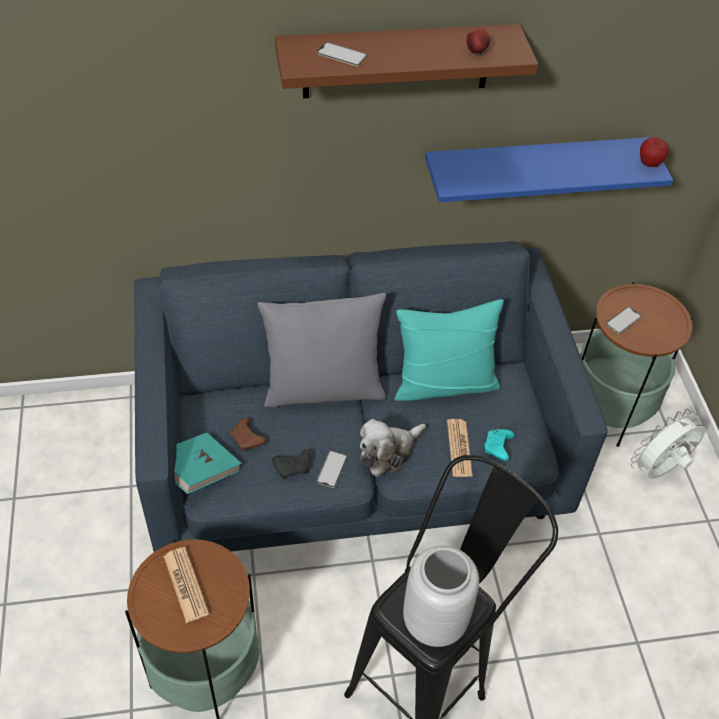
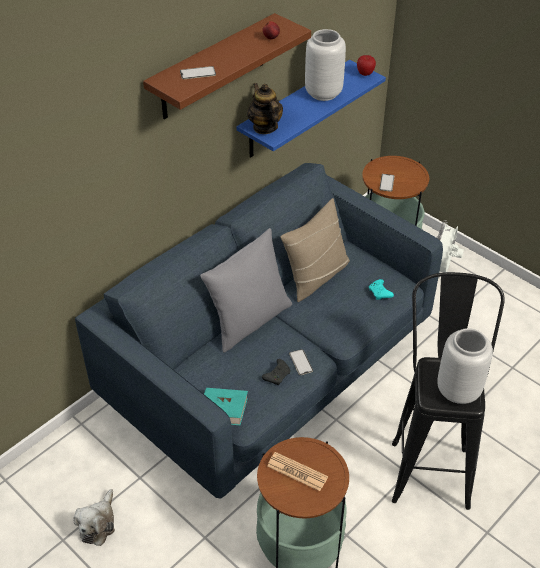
camera: 35 degrees left, 5 degrees down
(247, 439) = (233, 377): brown game controller -> none
(388, 452) = (323, 333): plush toy -> plush toy (98, 524)
(444, 384) = (316, 276): turquoise pillow -> beige pillow
(455, 169) = (265, 127): none -> teapot
(459, 448) = (360, 306): newspaper -> none
(568, 162) = (322, 93): none -> grey vase

